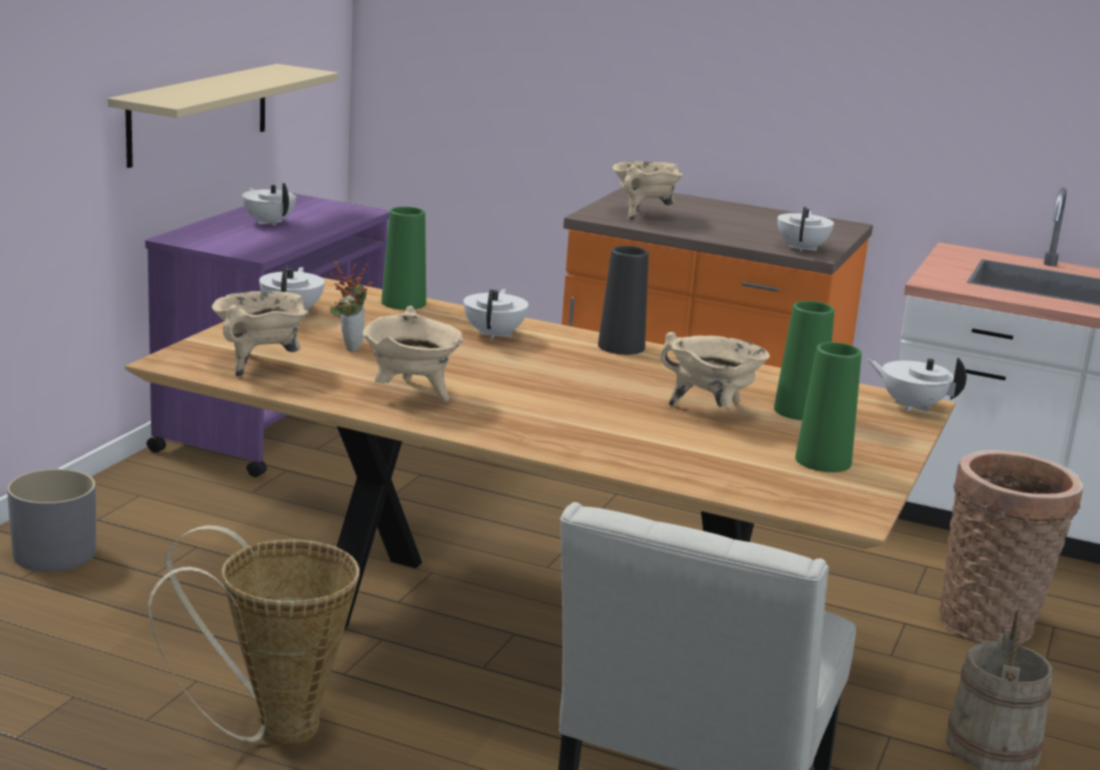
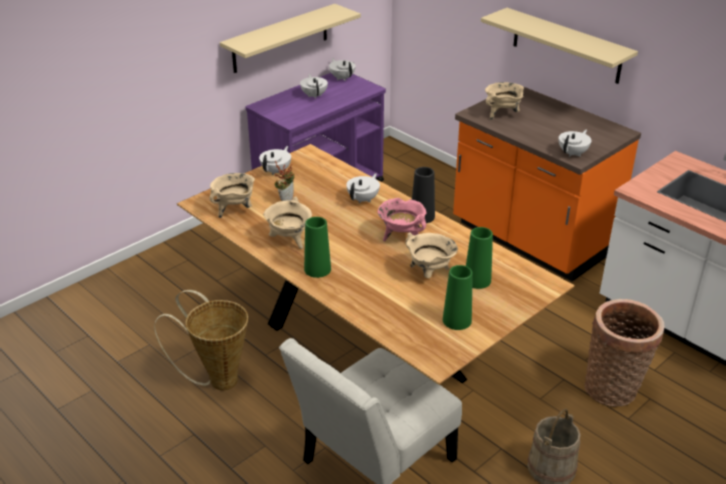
camera: 25 degrees right, 15 degrees up
(54, 553) = (180, 261): grey planter -> none
(403, 303) = (336, 168): green vase -> green vase (317, 269)
(614, 373) = (401, 237): none -> pink cooking pot
(719, 101) = (566, 46): none -> beige shelf
(911, 406) = (544, 285): white teapot -> white teapot (342, 78)

